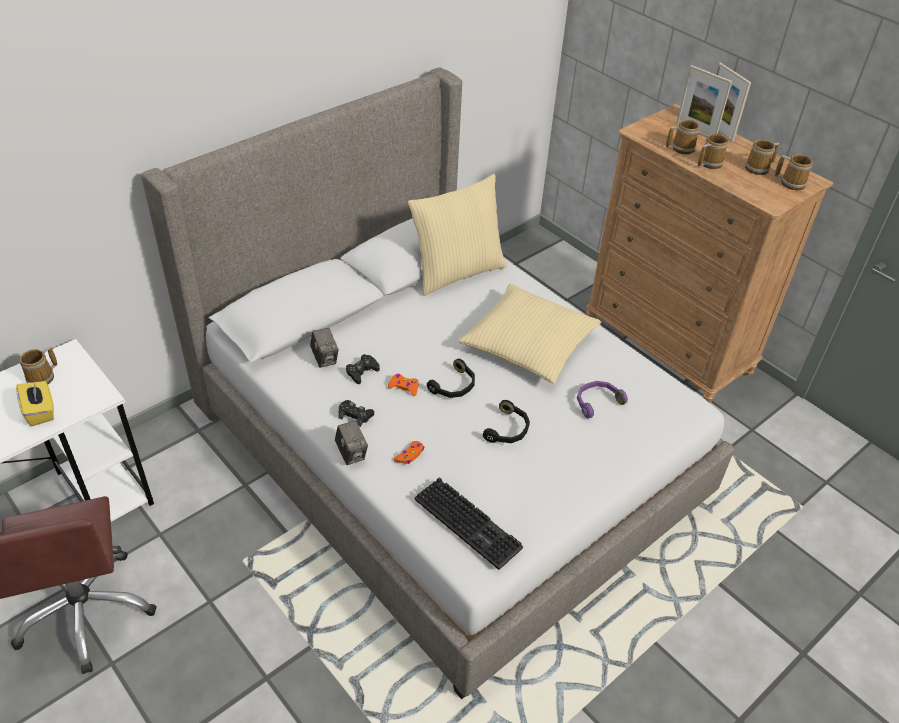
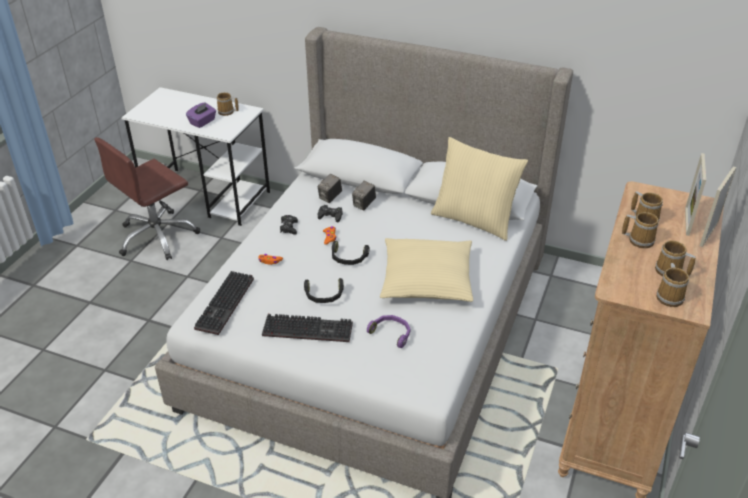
camera: 65 degrees right, 5 degrees down
(40, 411) = (202, 122): yellow tissue box -> purple tissue box
(351, 453) = (255, 238): camera -> camera (364, 205)
(554, 463) = (309, 328): none -> keyboard

